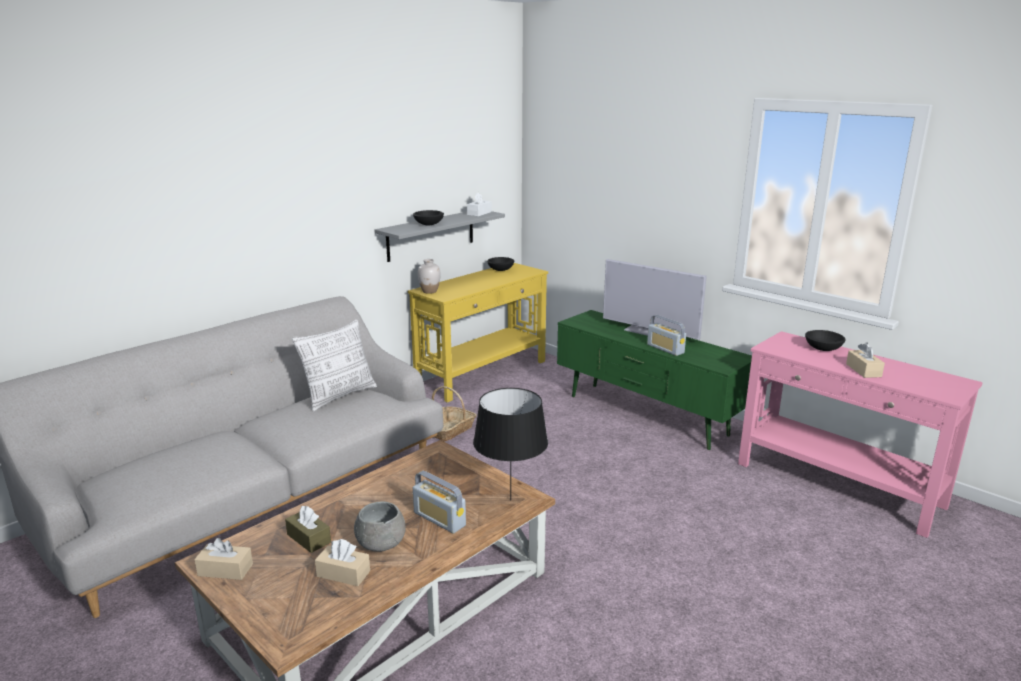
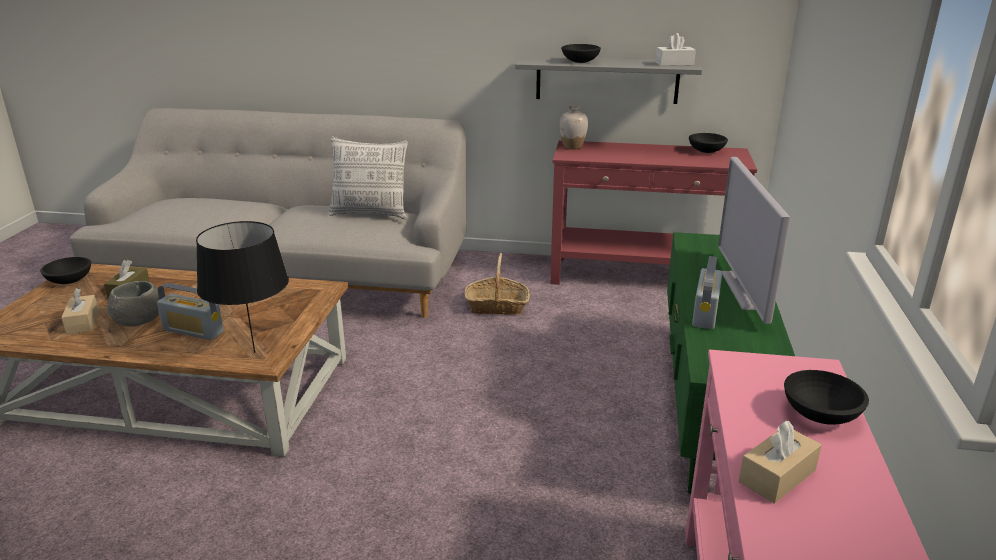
camera: 55 degrees right, 5 degrees up
(225, 570) = (70, 280): beige tissue box -> black bowl
(439, 519) = (193, 331): radio -> radio turned 75 degrees counterclockwise
(483, 373) = (642, 277): yellow console table -> red console table

